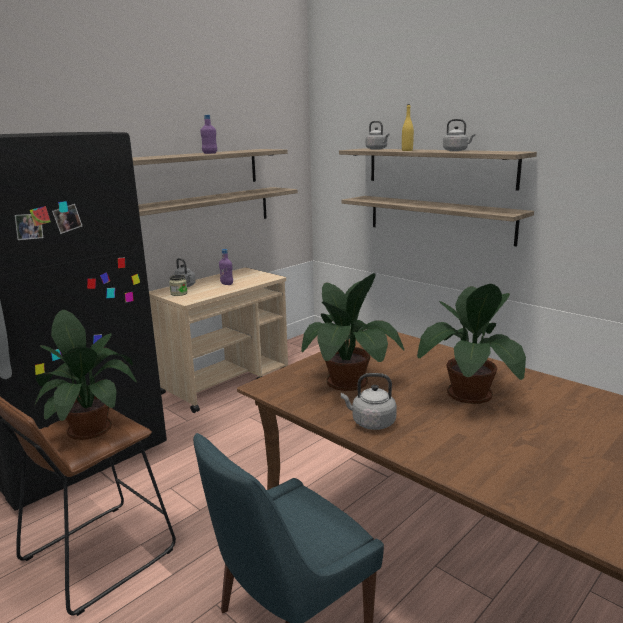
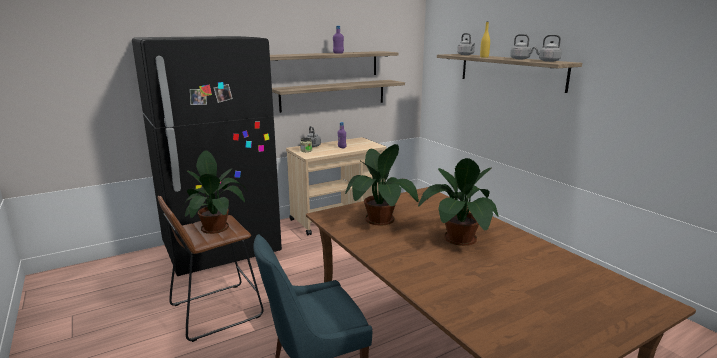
camera: 15 degrees right, 0 degrees up
(371, 423) = (377, 246): grey kettle -> grey kettle (547, 61)
(439, 219) = (508, 111): shelf -> none

